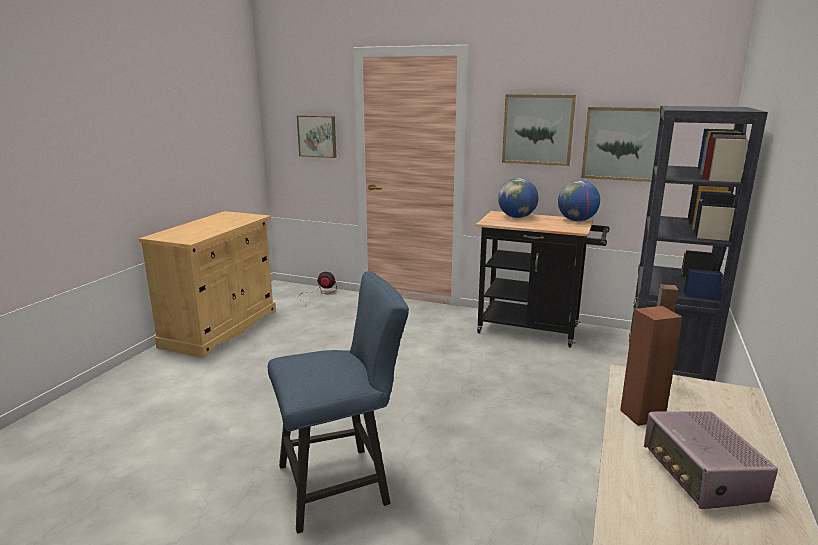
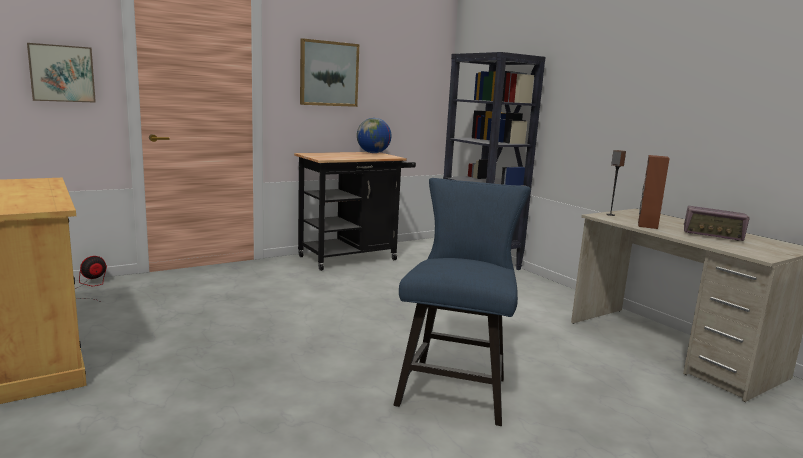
camera: 55 degrees left, 5 degrees down
(517, 217) = (330, 154): globe -> none
(621, 144) = (390, 87): picture -> none

